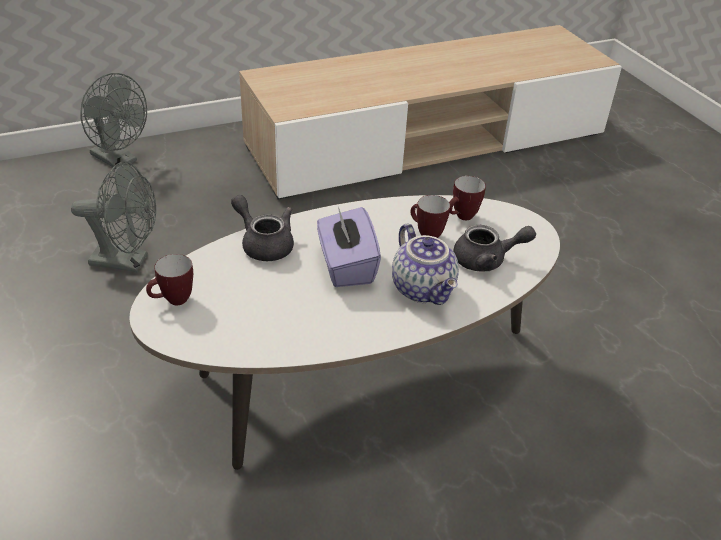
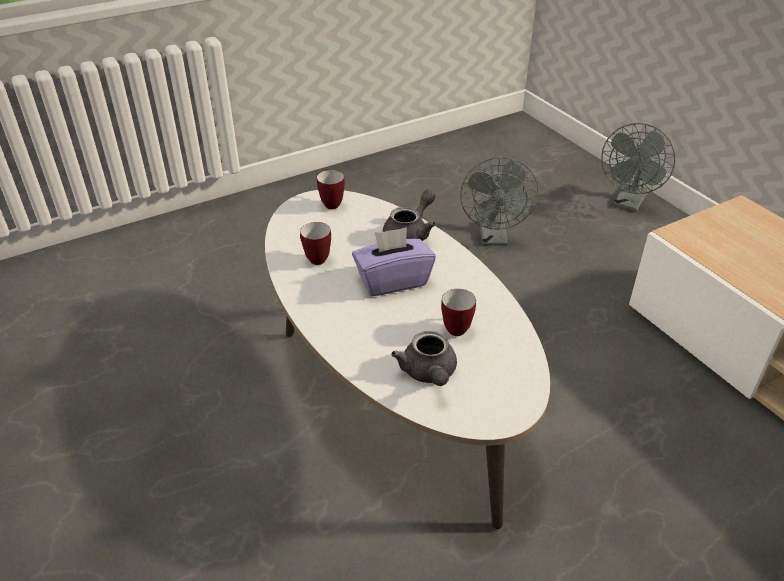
camera: 85 degrees right, 0 degrees up
(424, 289) = (371, 330): teapot -> none
(461, 218) = (499, 353): mug -> mug (314, 259)

